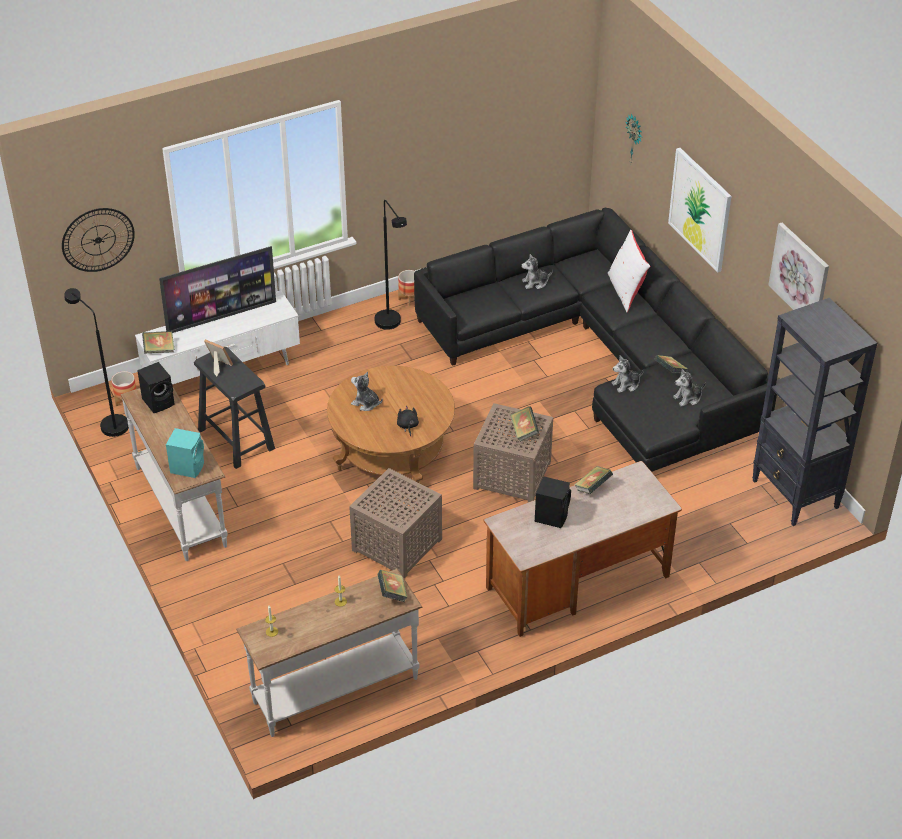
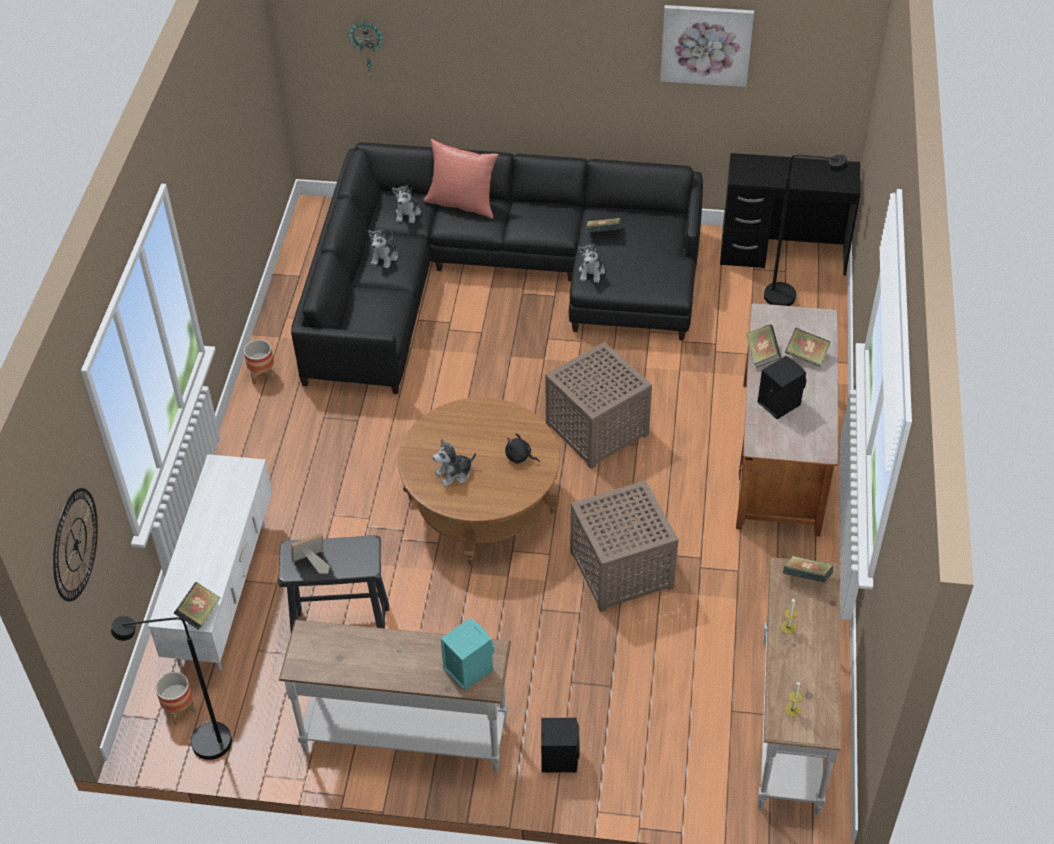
camera: 55 degrees left, 5 degrees up
(159, 401) = (330, 645): black speaker -> black speaker (559, 757)
(221, 317) = (199, 528): television -> none
(391, 325) = (288, 410): black floor lamp -> black floor lamp (789, 297)
(524, 431) = (606, 372): book -> book (806, 356)
(626, 291) = (462, 203): white pillow -> red pillow
(688, 398) = (649, 241): plush toy -> plush toy (408, 213)
(700, 209) = (513, 63): picture -> none
(795, 495) = (783, 254): black bookcase -> black desk

